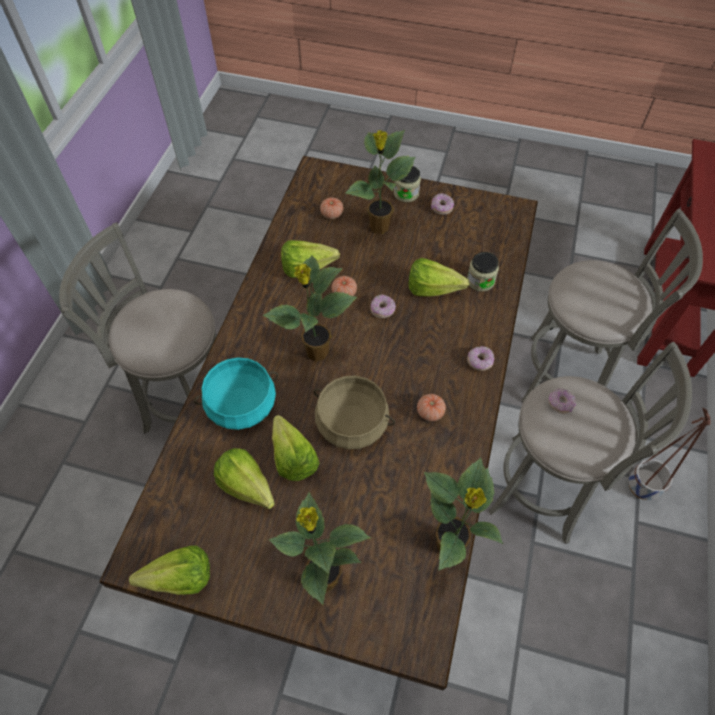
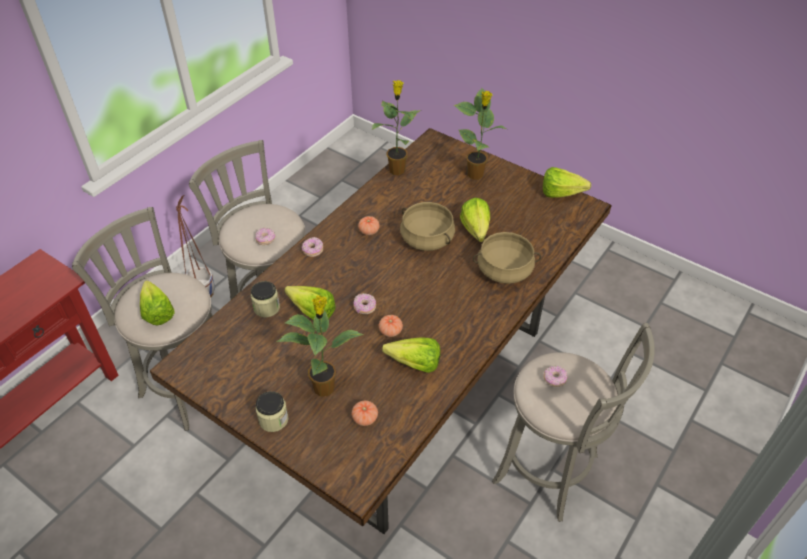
camera: 160 degrees left, 10 degrees down
(241, 404) = (504, 271): turquoise cooking pot -> beige cooking pot
(249, 491) = (510, 221): lettuce -> lettuce (157, 309)
(316, 353) = (434, 290): potted plant -> none
(441, 208) = (249, 390): donut -> donut (554, 379)

